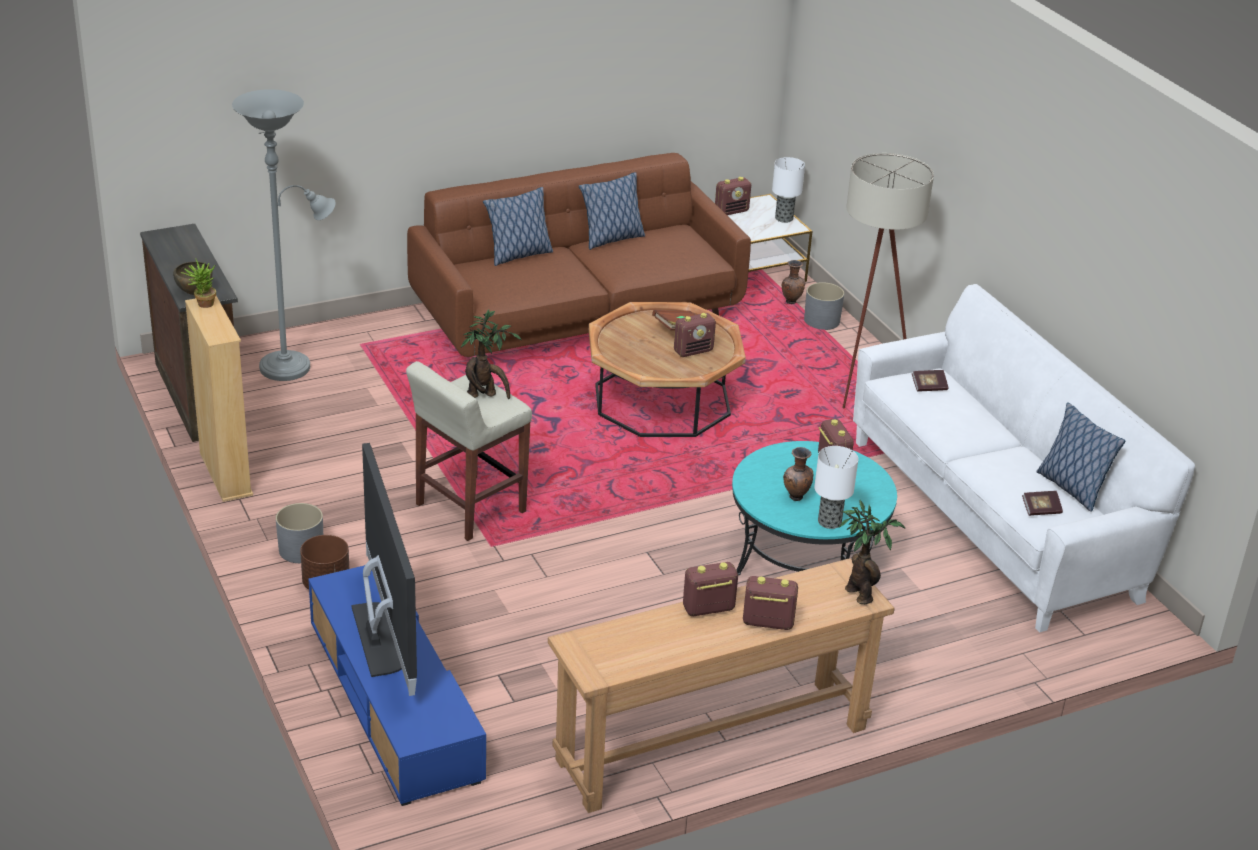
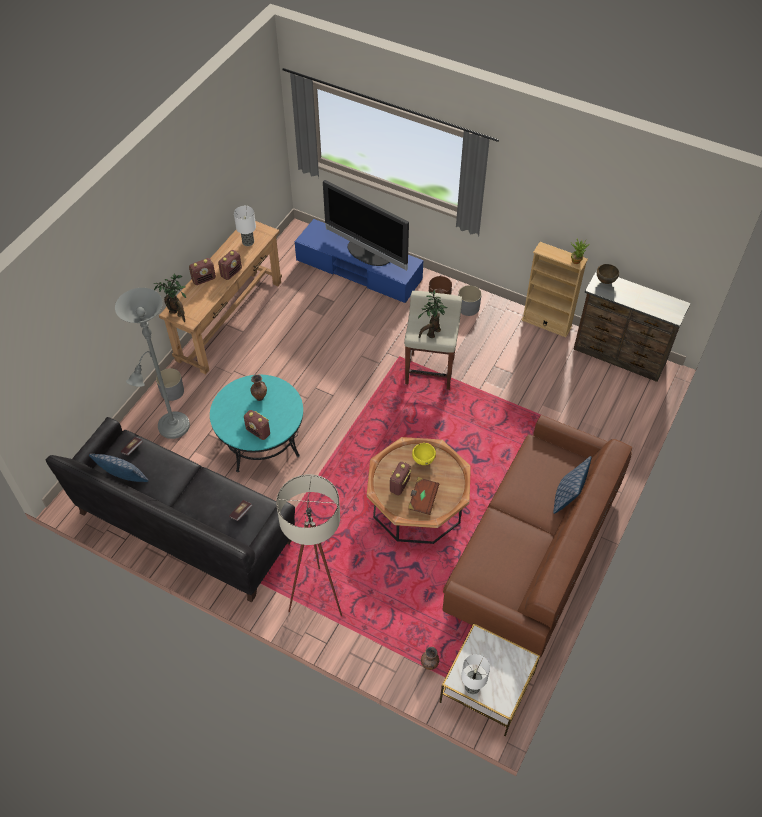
camera: 145 degrees right, 20 degrees up
(291, 366) = (611, 403): grey floor lamp -> grey floor lamp (171, 429)
(611, 239) = (538, 555): pillow -> none
(637, 356) = (423, 460): none -> yellow bowl
(731, 211) = (512, 668): radio -> none
(821, 321) = (394, 656): grey planter -> grey planter (172, 391)
(829, 522) = (234, 392): table lamp -> table lamp (248, 242)
(992, 518) = (185, 527): white sofa -> black sofa

